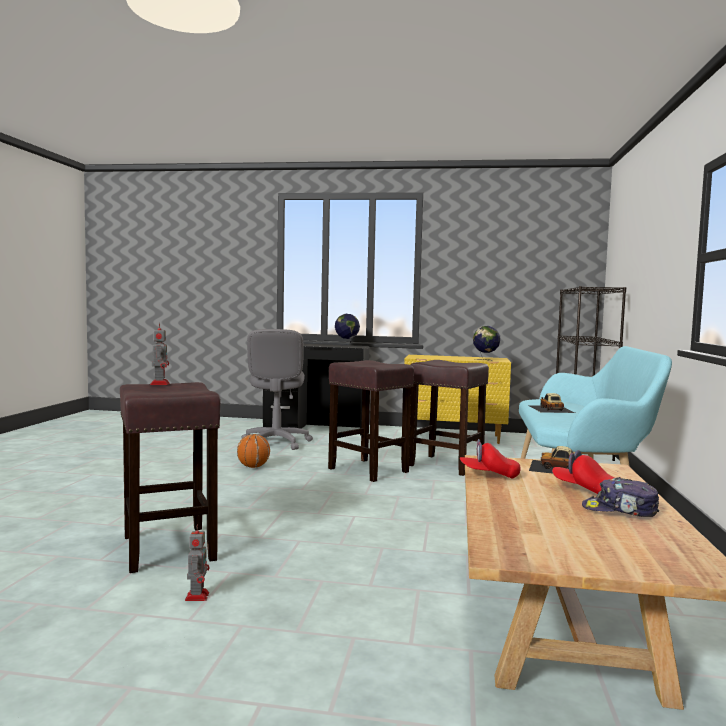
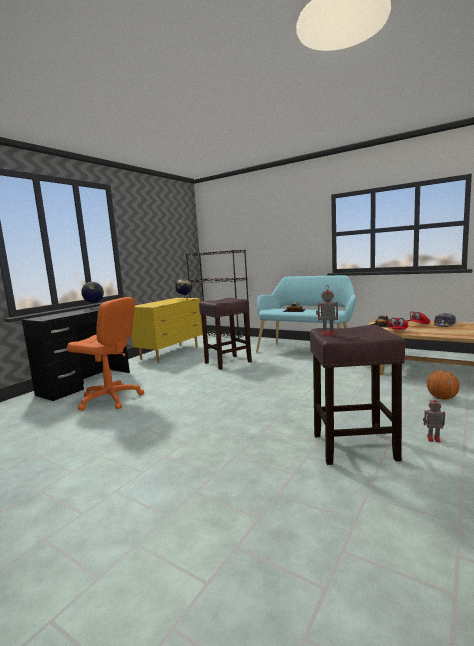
camera: 65 degrees left, 5 degrees up
(253, 467) = (176, 411): basketball -> basketball (442, 398)
(276, 443) = (110, 399): grey office chair -> orange office chair
(369, 470) = (221, 379): brown stool -> none

